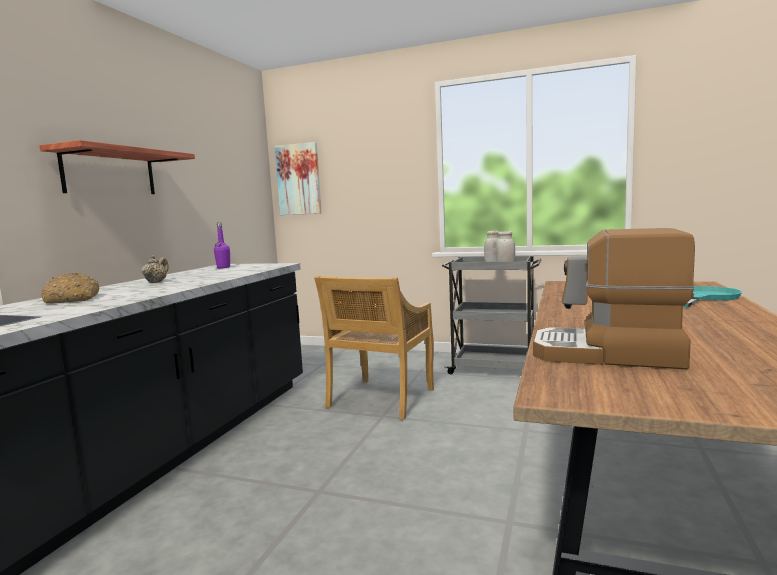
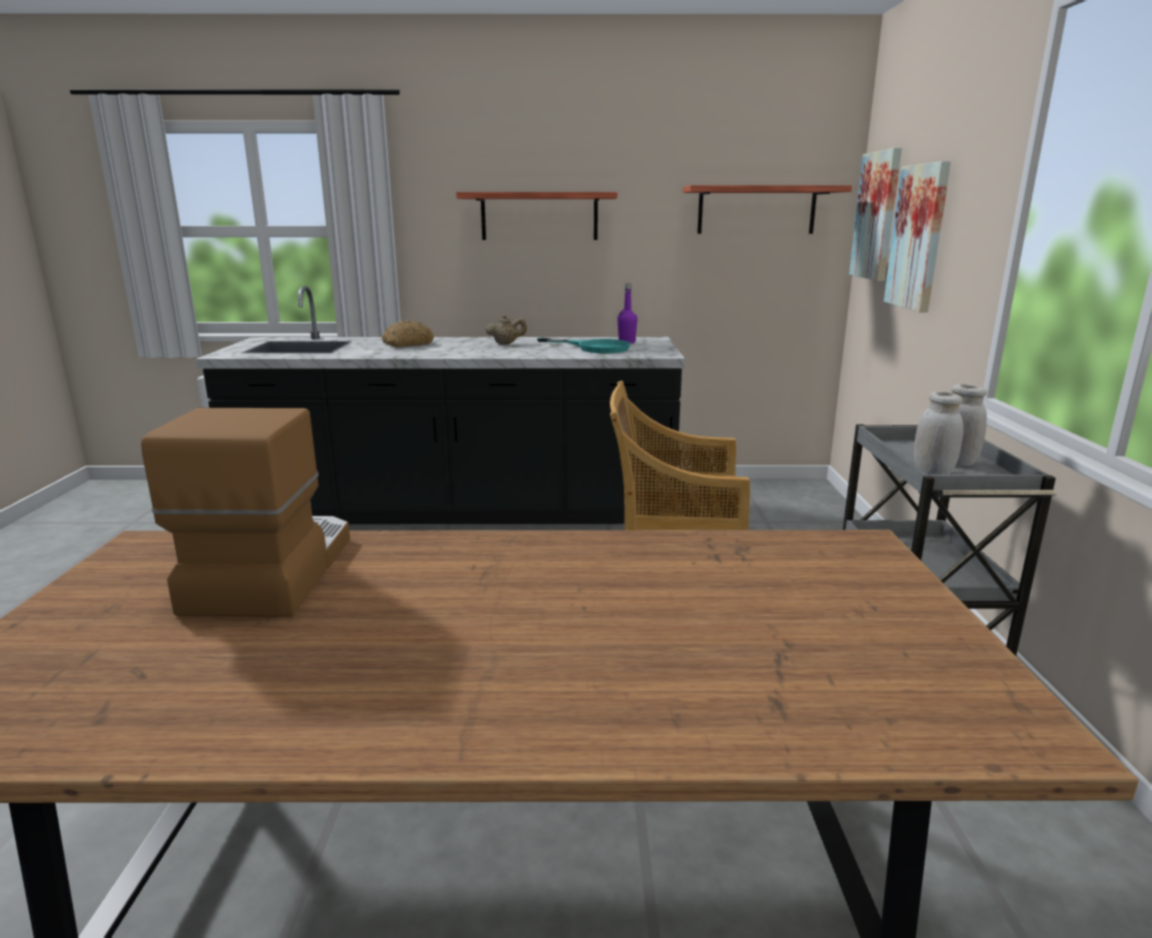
camera: 70 degrees right, 10 degrees up
(233, 176) = (756, 210): none -> shelf
(352, 186) = (918, 237): none -> picture
(706, 297) = (759, 708): turquoise frying pan -> turquoise frying pan (595, 348)

